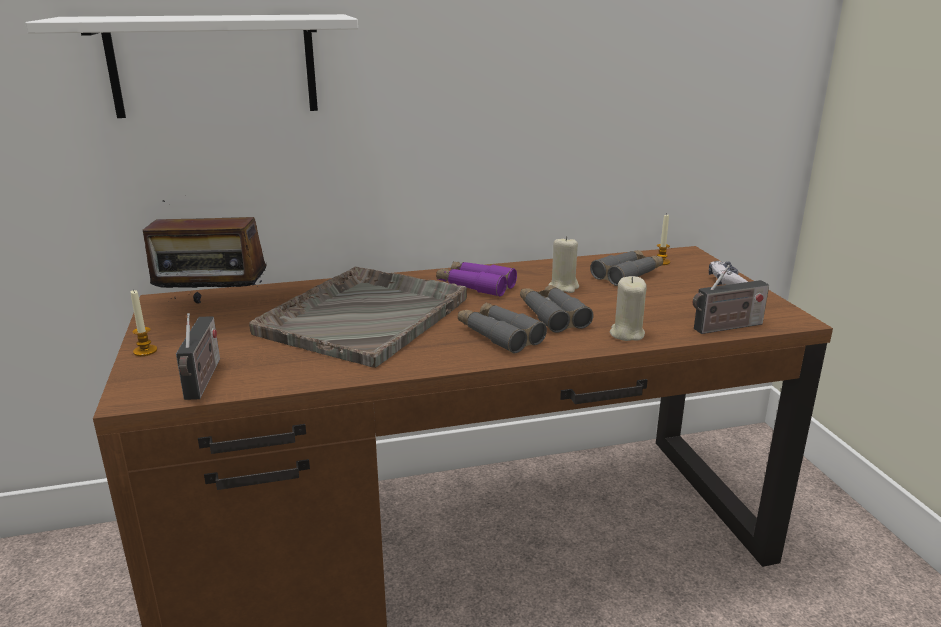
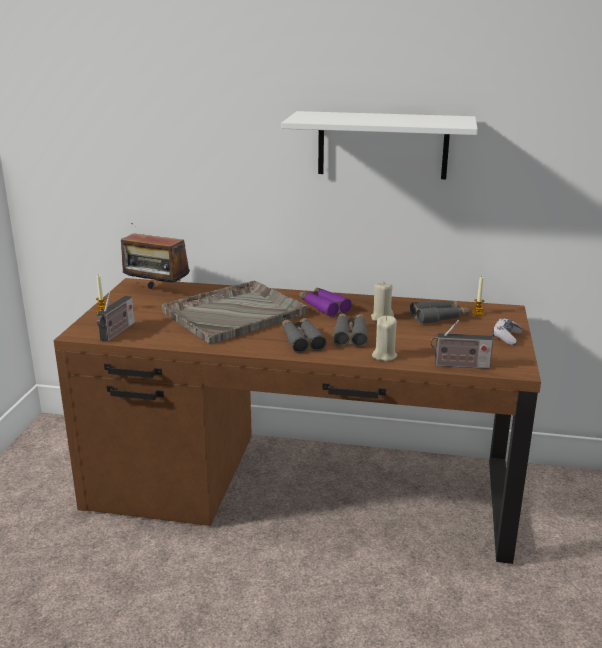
camera: 25 degrees right, 0 degrees up
(214, 65) = (178, 142): white shelf -> white shelf (382, 145)

